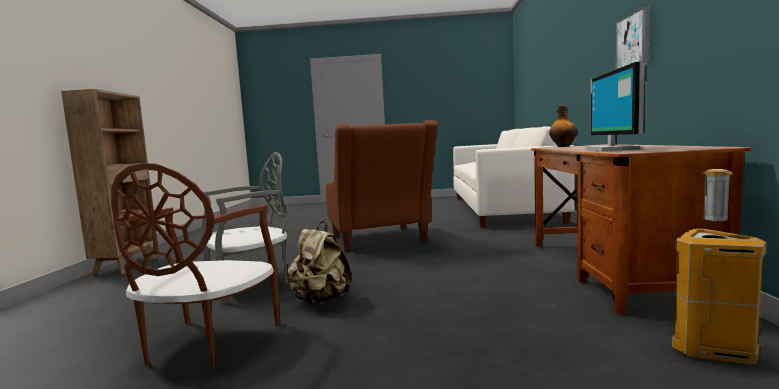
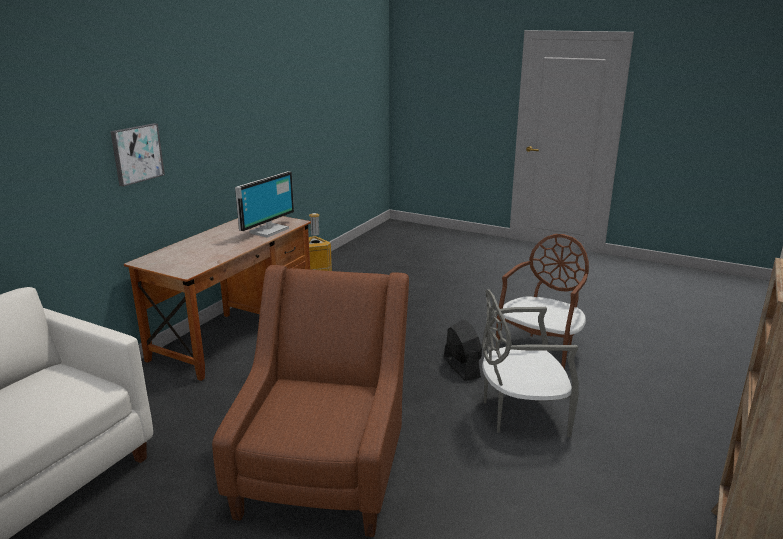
camera: 155 degrees left, 15 degrees up
(321, 301) = (461, 367): beige backpack -> black fan
(563, 146) = (172, 269): bottle -> none

